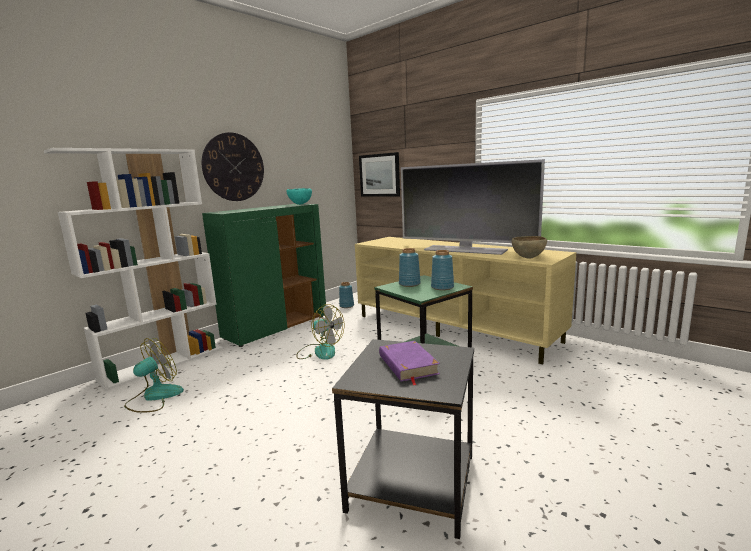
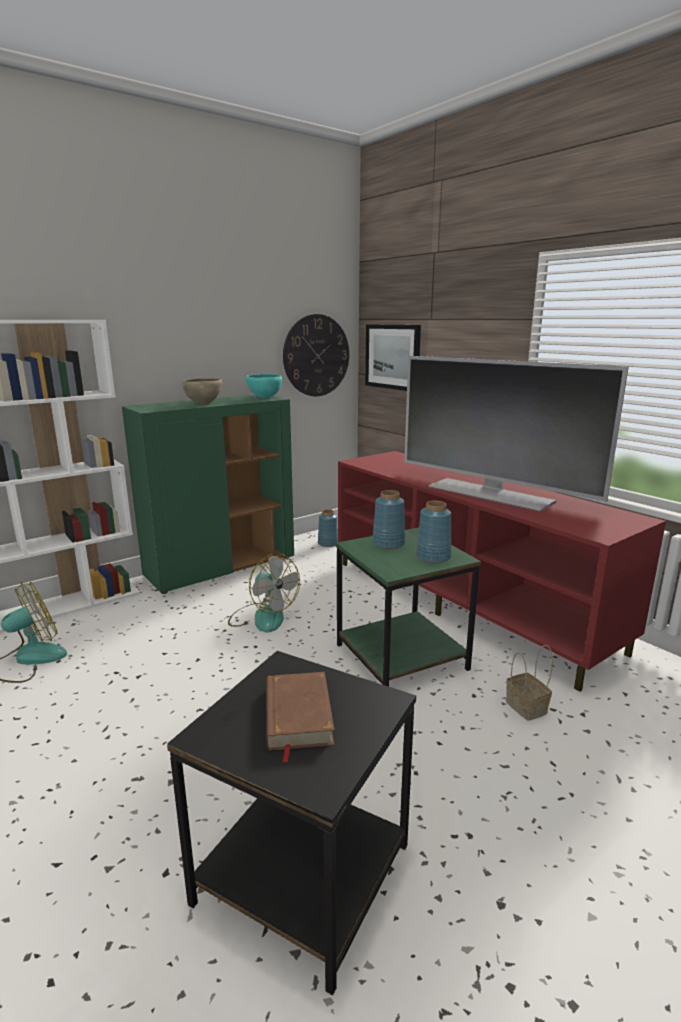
camera: 10 degrees right, 5 degrees up
(233, 167) = (172, 341): wall clock -> wall clock (316, 355)
(407, 365) = (297, 716): purple book -> brown book
(452, 328) = (465, 603): beige tv stand -> red tv stand
(515, 376) = (527, 708): none -> basket
(528, 258) = (579, 525): brown bowl -> brown bowl (204, 404)

